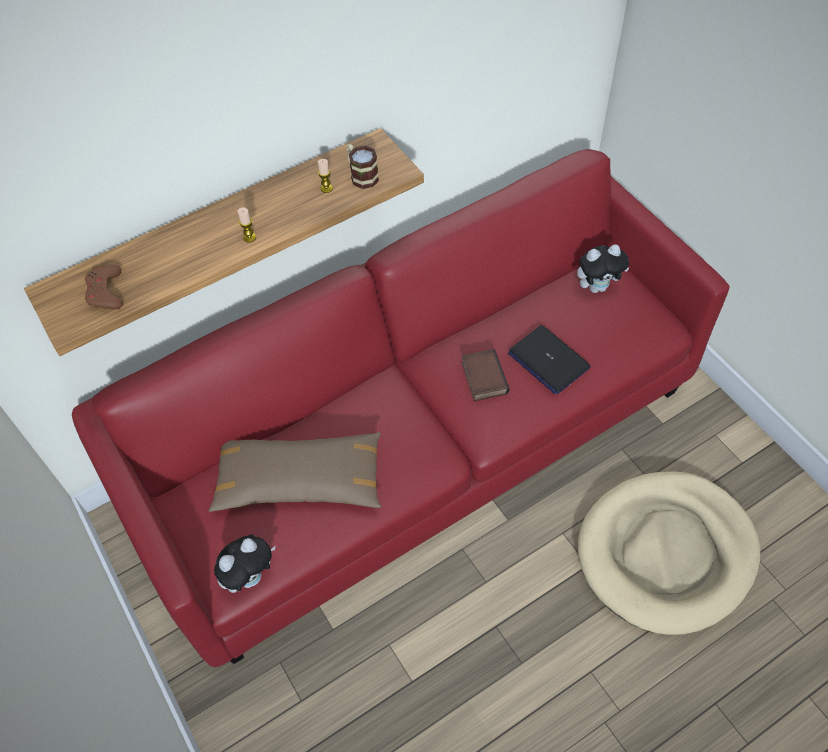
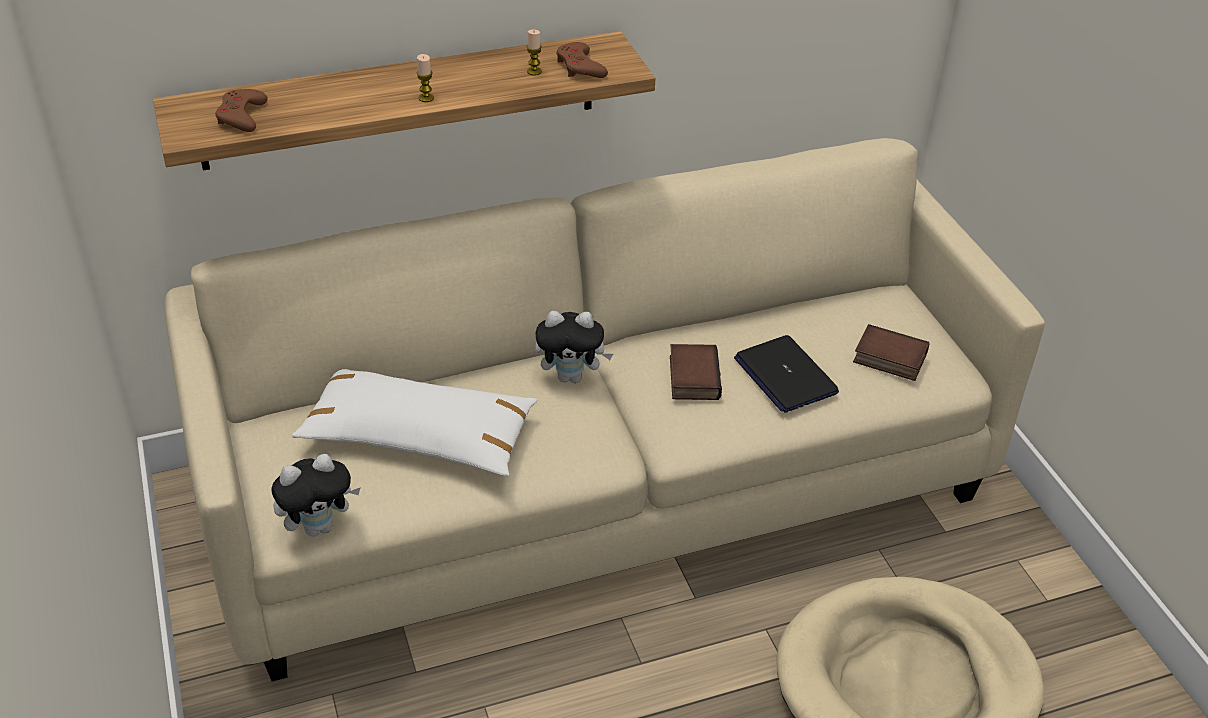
camera: 10 degrees right, 15 degrees down
(300, 480) = (419, 436): brown pillow -> white pillow
(361, 175) = (580, 67): mug -> brown game controller
(417, 444) = (600, 486): red sofa -> beige sofa
(597, 287) = (877, 313): plush toy -> plush toy (571, 376)
(616, 328) = (888, 359): none -> book

